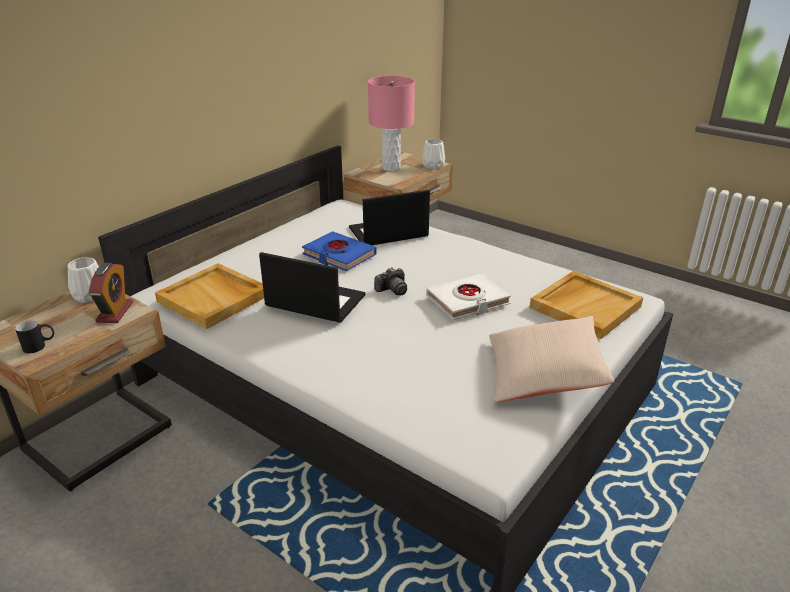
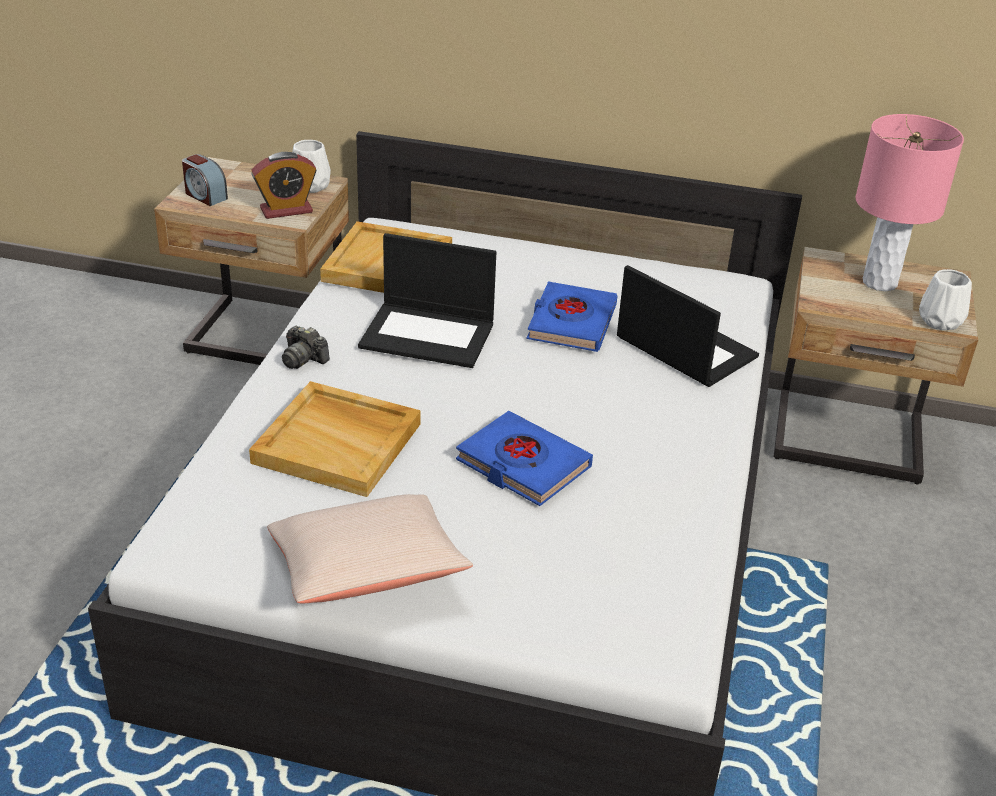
camera: 65 degrees right, 5 degrees up
(40, 346) = (205, 196): black mug -> alarm clock
(314, 301) = (429, 335): laptop -> laptop turned 105 degrees clockwise
(392, 290) = (506, 390): camera -> camera (303, 359)
(468, 301) = (522, 465): white book -> blue book
(585, 306) = (593, 593): beige tray -> beige tray (339, 443)

